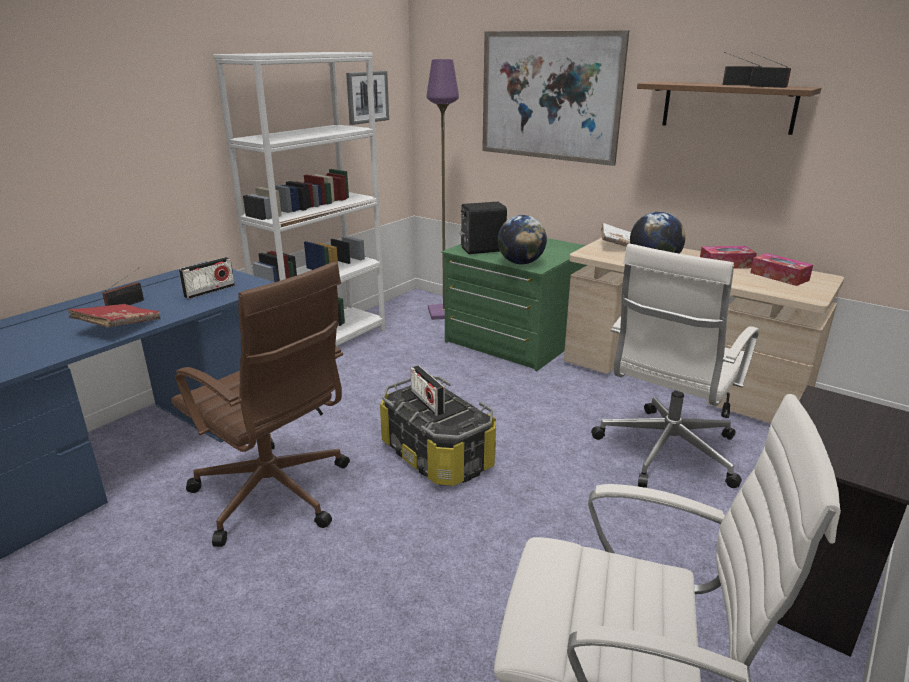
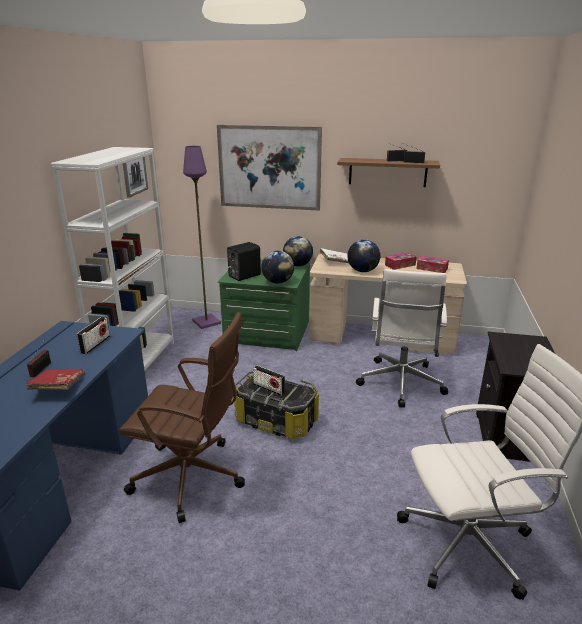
camera: 25 degrees left, 0 degrees up
(571, 247) = (298, 265): none -> globe

